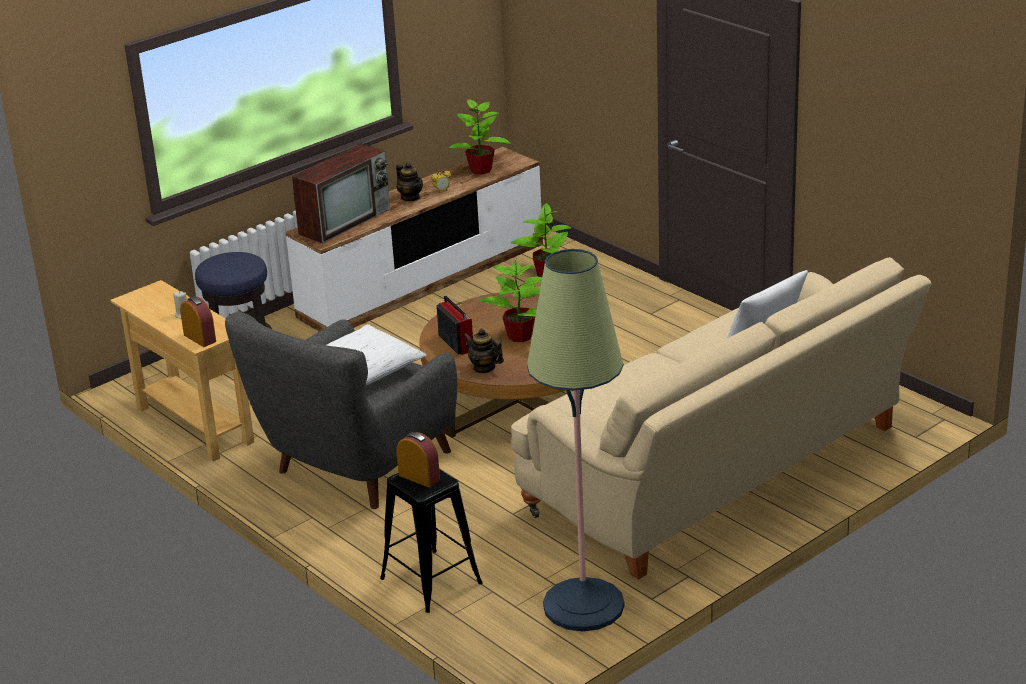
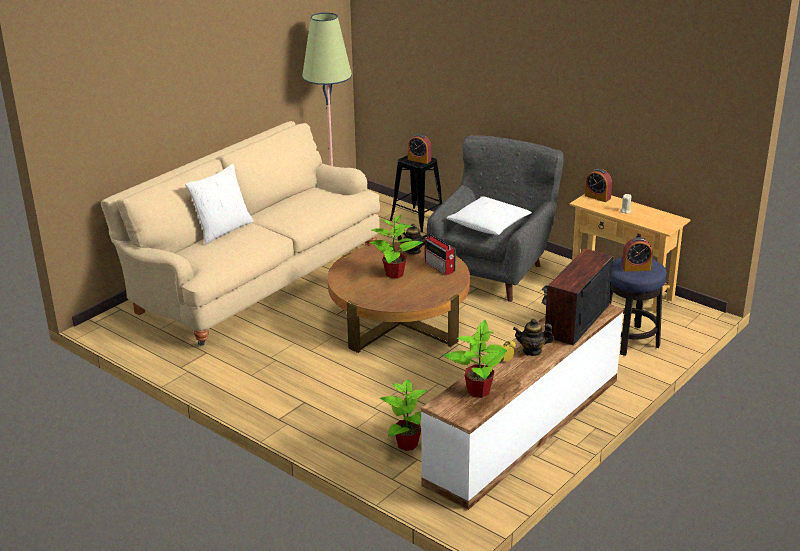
camera: 170 degrees right, 0 degrees up
(234, 261) = (636, 268): none -> alarm clock
(410, 197) = (532, 351): teapot -> teapot turned 45 degrees counterclockwise

